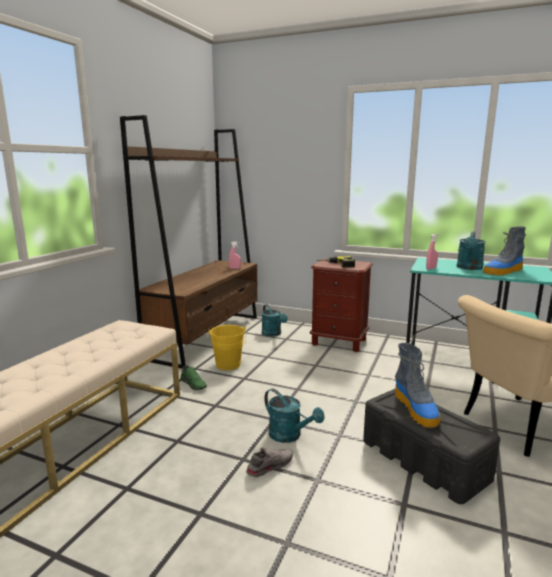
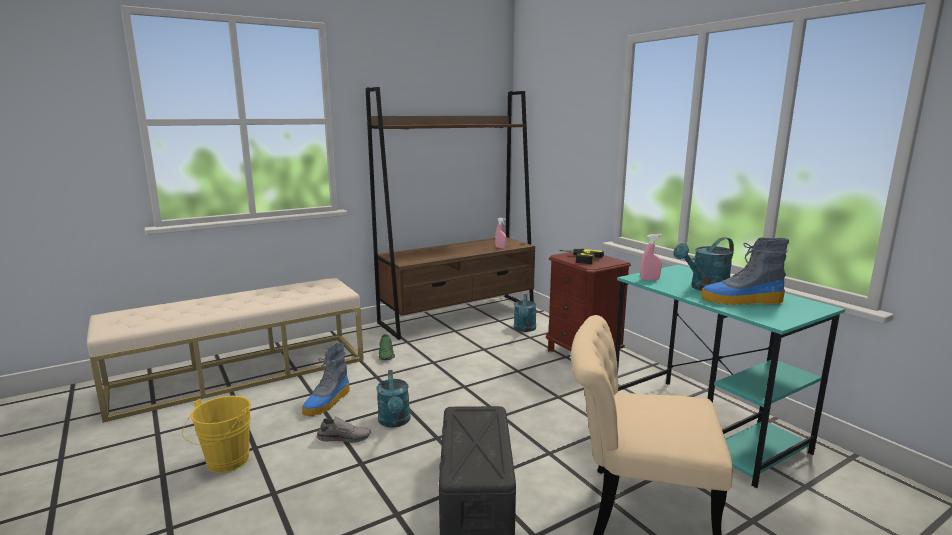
camera: 35 degrees right, 0 degrees up
(228, 366) = (437, 347): yellow bucket -> yellow bucket (224, 463)
(416, 409) = (477, 430): boot -> boot (327, 402)

